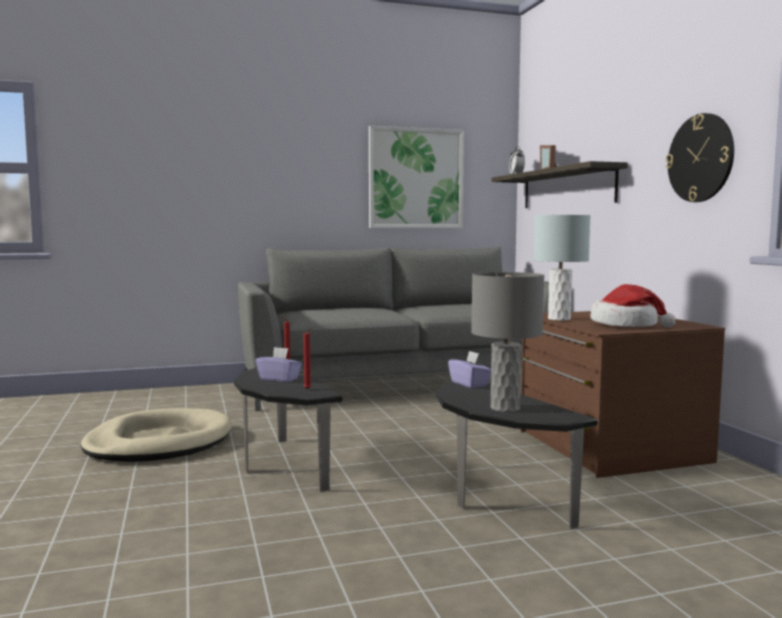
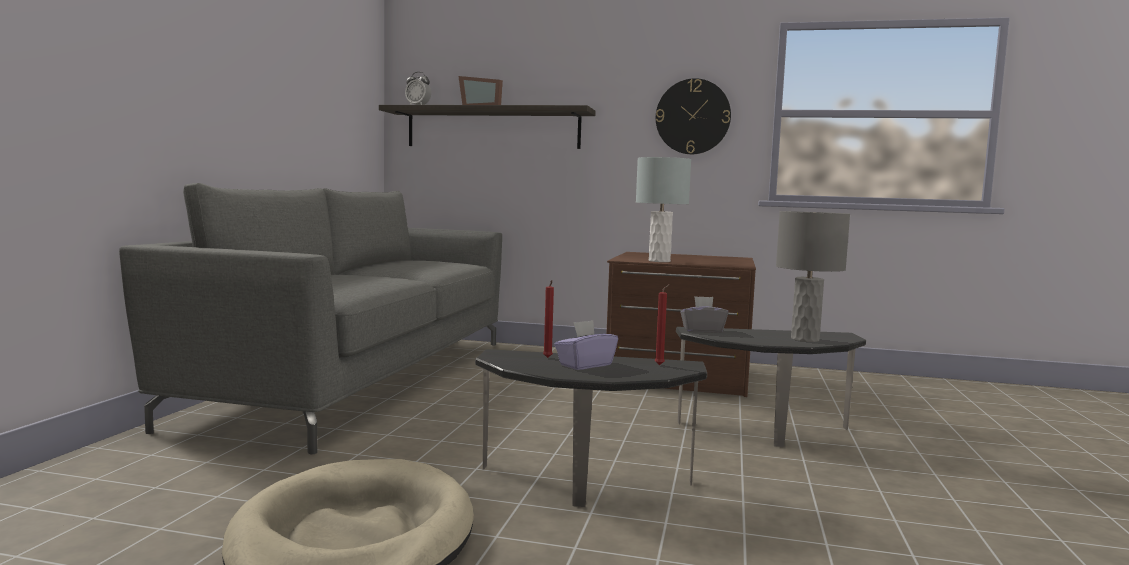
camera: 60 degrees left, 0 degrees up
(416, 178) = (312, 93): picture -> none
(470, 384) = (702, 330): purple tissue box -> grey tissue box
(626, 325) = (717, 261): hat -> none

